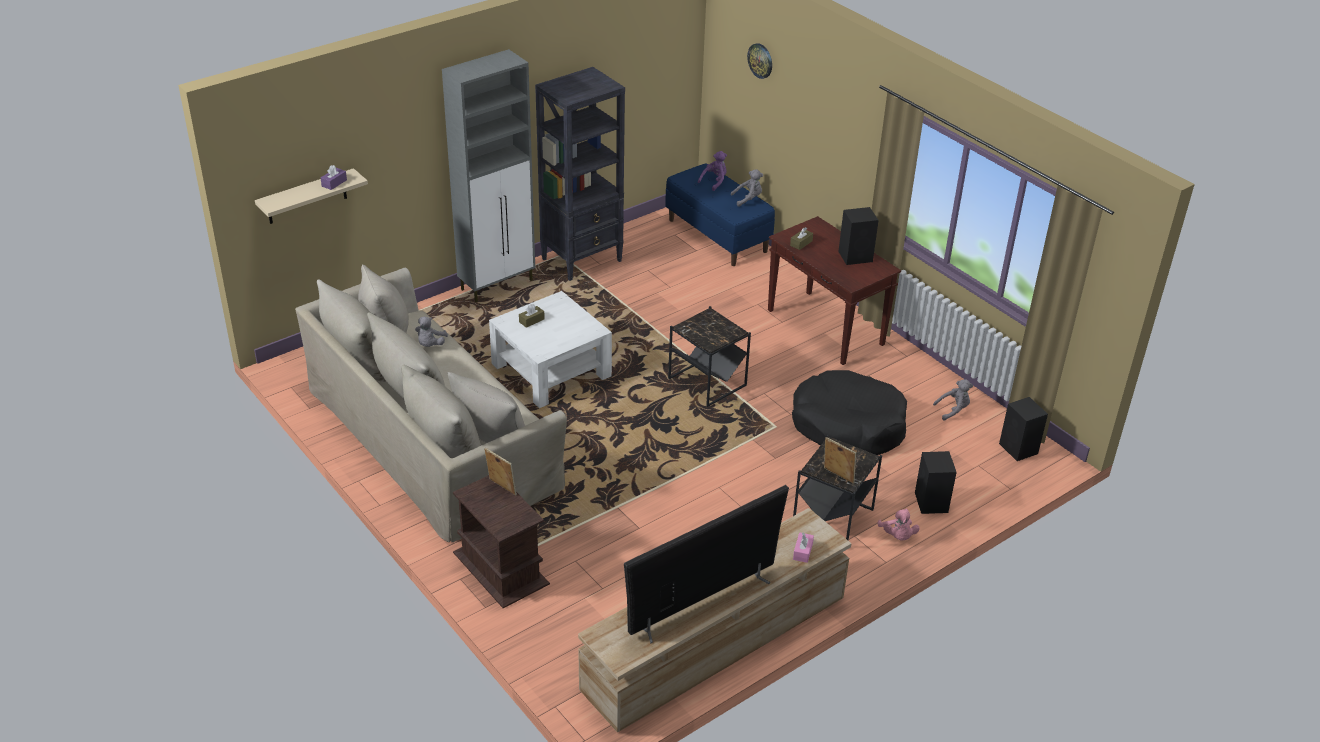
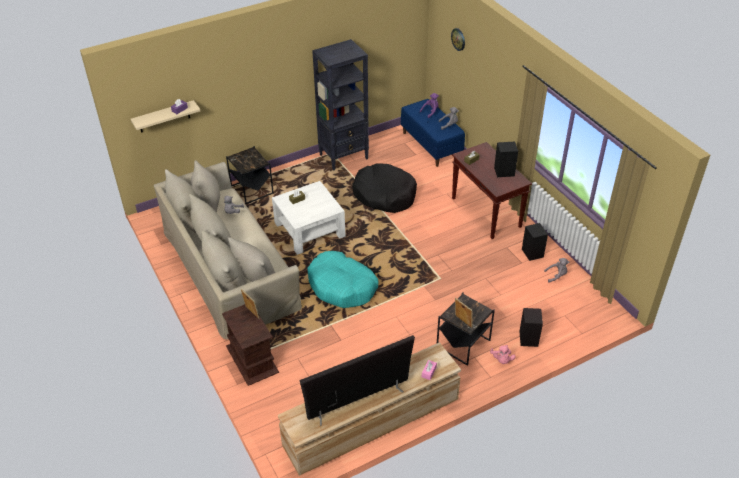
camera: 10 degrees right, 5 degrees up
(498, 285) = (289, 170): grey cabinet -> none
(623, 450) = (342, 286): none -> turquoise dog bed
(707, 382) = (403, 244): black side table -> black side table (252, 189)
(848, 425) = (486, 281): black dog bed -> black dog bed (384, 195)
(1019, 449) = (593, 306): black speaker -> black speaker (532, 253)

